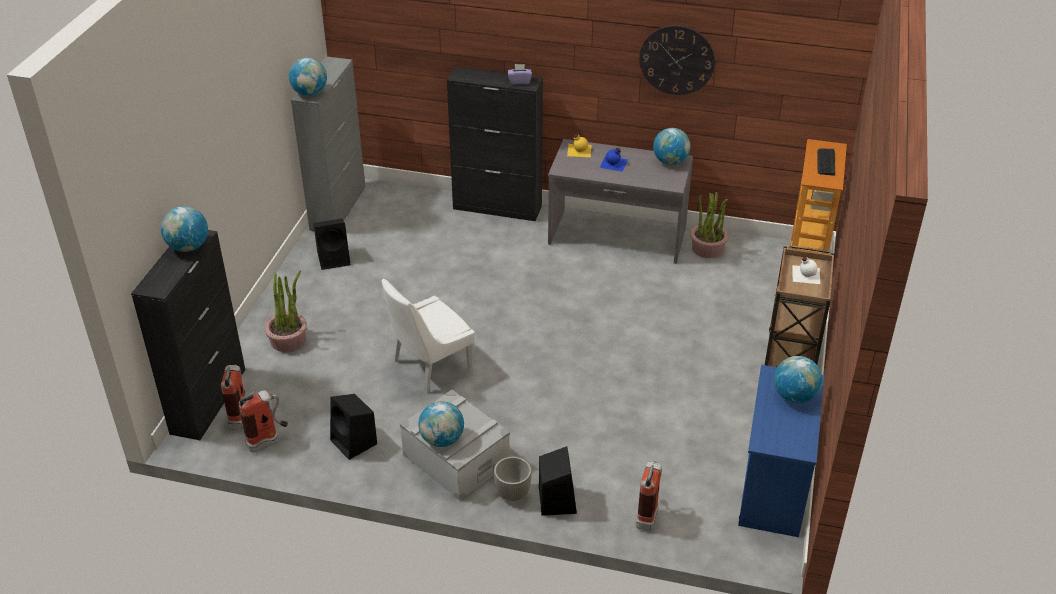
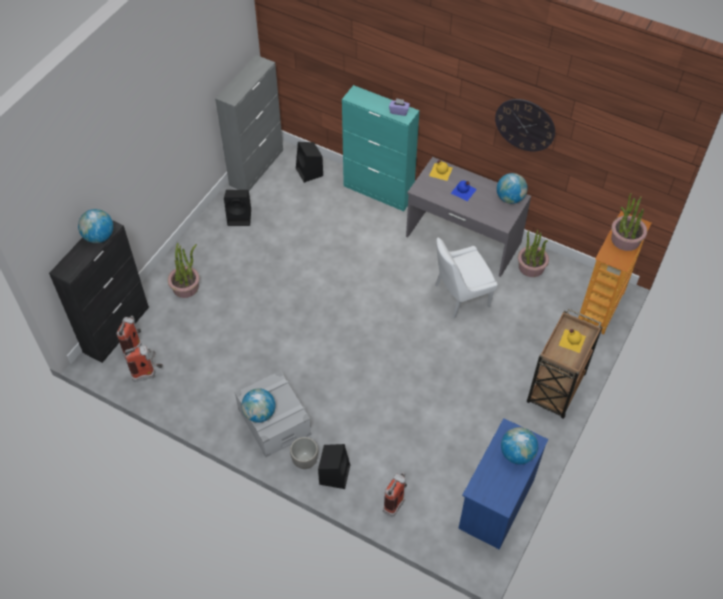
camera: 15 degrees right, 15 degrees up
(310, 93) = (231, 94): globe -> none
(355, 442) = (207, 390): black speaker -> black speaker (310, 172)
(429, 367) = (280, 335): white chair -> white chair (460, 296)
(497, 208) = (378, 192): black cabinet -> turquoise cabinet
(805, 274) = (572, 340): white bottle -> yellow bottle
(826, 162) = (625, 239): keyboard -> potted plant

